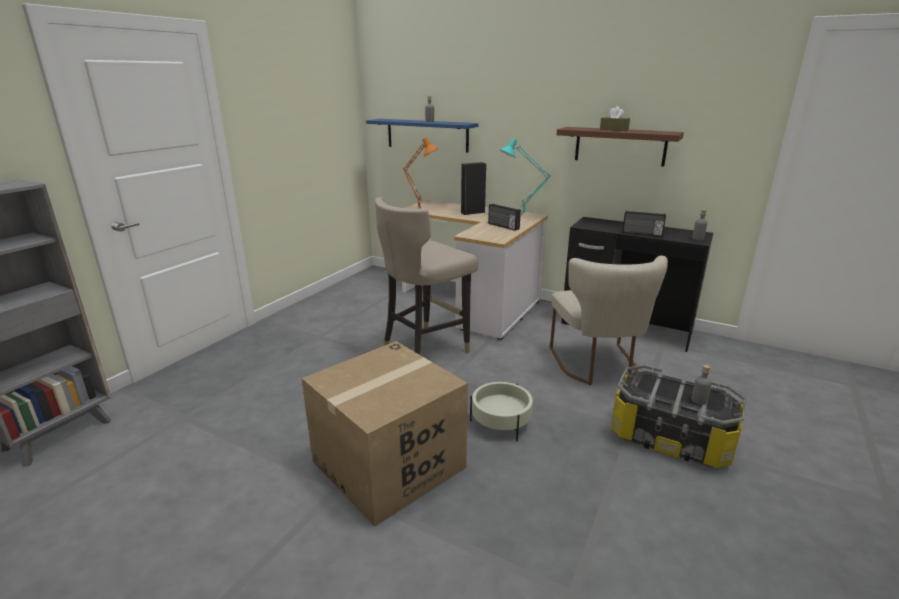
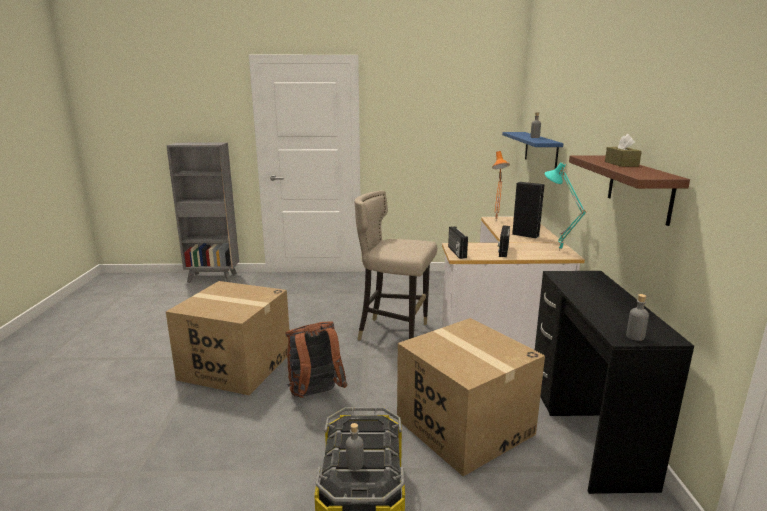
camera: 60 degrees right, 5 degrees down
(501, 423) = (315, 395): beige planter -> brown backpack
(597, 366) = (464, 426): beige chair -> cardboard box
(642, 234) = (586, 304): radio -> radio (456, 252)

